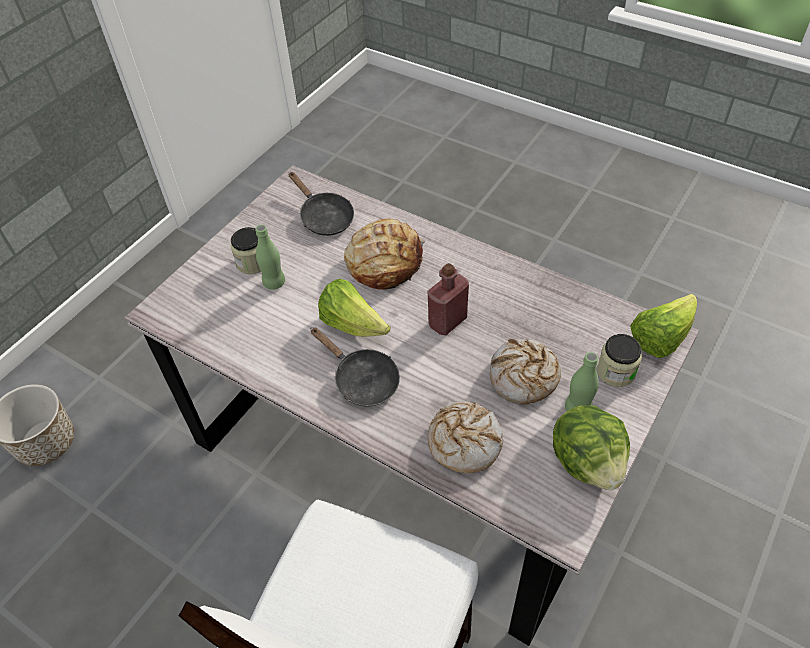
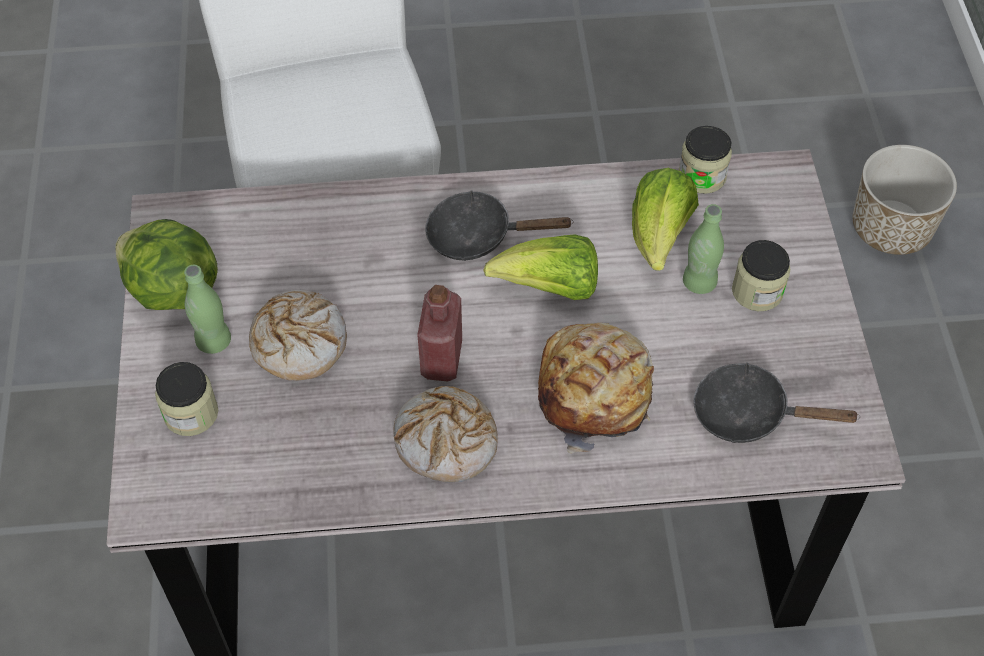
camera: 140 degrees right, 5 degrees up
(199, 337) = (702, 176): none -> jar
(464, 442) = (316, 238): bread -> bread (446, 442)
(660, 338) = (154, 497): lettuce -> lettuce (659, 236)

